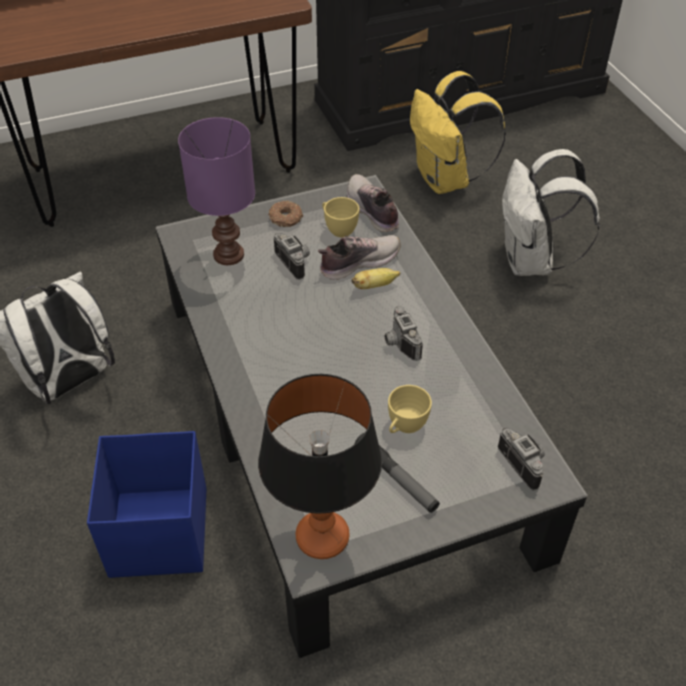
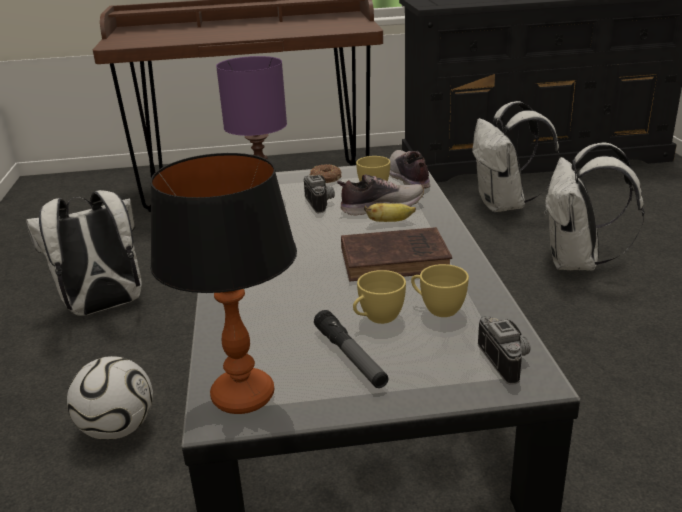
camera: 15 degrees right, 20 degrees down
(158, 534) = (118, 429): blue storage box -> football
(399, 344) = (397, 260): camera -> brown book
(446, 180) = (504, 205): yellow backpack -> white backpack
(453, 407) = (437, 309): none -> yellow cup

